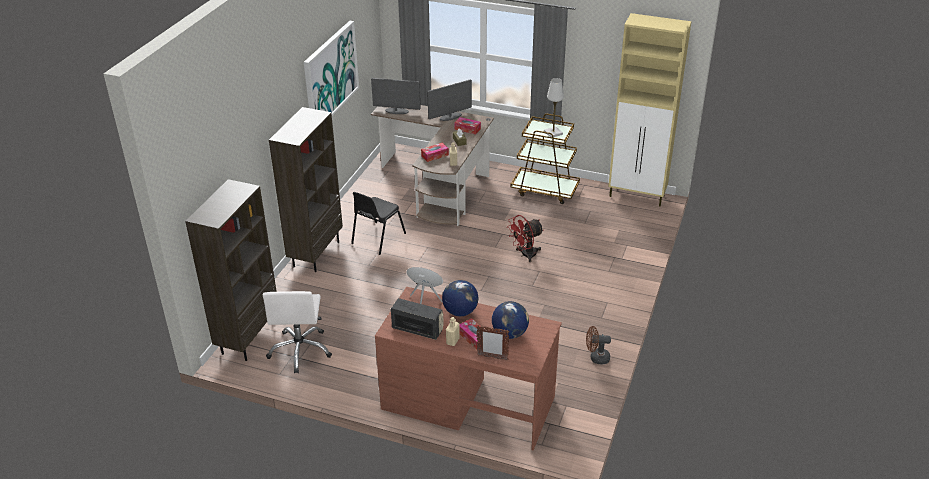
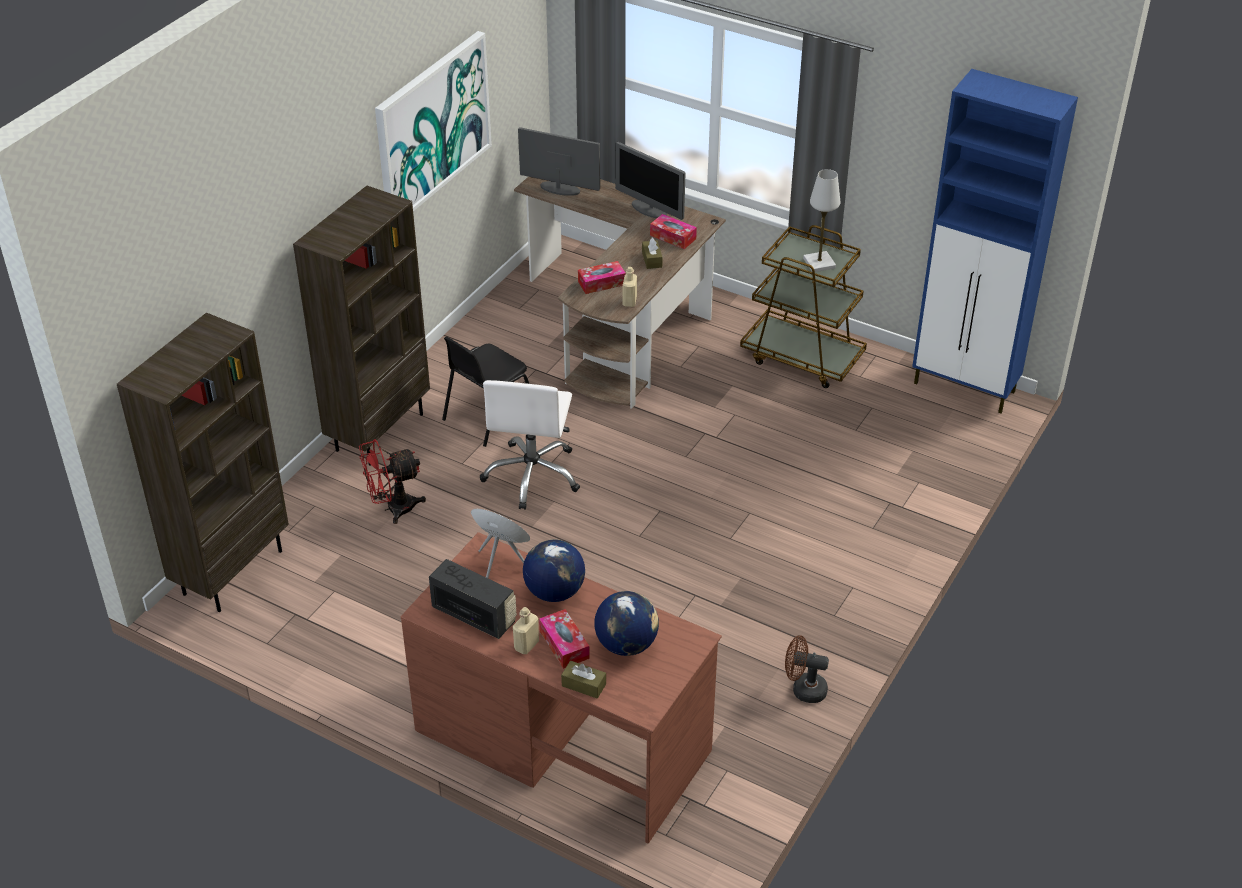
camera: 10 degrees right, 5 degrees up
(300, 350) = (310, 605): white office chair -> white office chair (532, 475)
(450, 117) = (649, 210): monitor -> monitor turned 120 degrees counterclockwise
(492, 357) = (584, 685): picture frame -> brown tissue box
(525, 255) = (733, 478): red fan -> red fan (393, 508)
(637, 196) = (965, 388): beige cabinet -> blue cabinet

